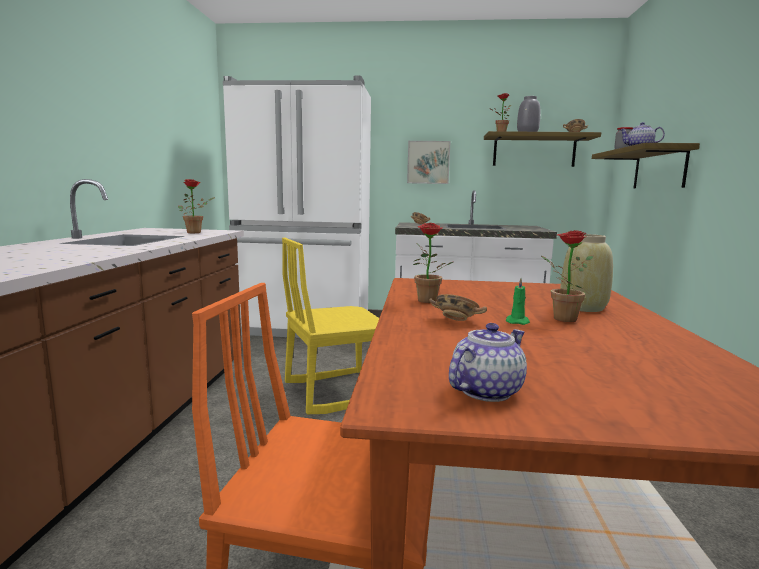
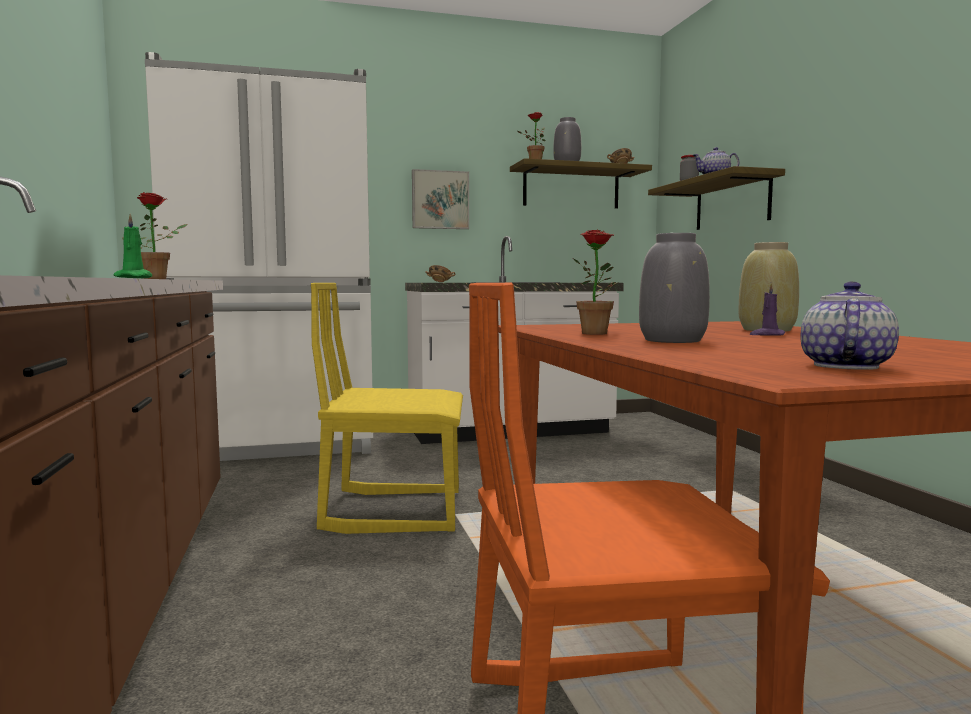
camera: 20 degrees left, 5 degrees down
(336, 391) = (394, 510): yellow chair -> yellow chair turned 45 degrees clockwise
(456, 321) = (671, 340): bowl -> grey vase
(517, 321) = (734, 338): green candle -> green candle (134, 278)
(560, 318) = (767, 335): potted plant -> purple candle

